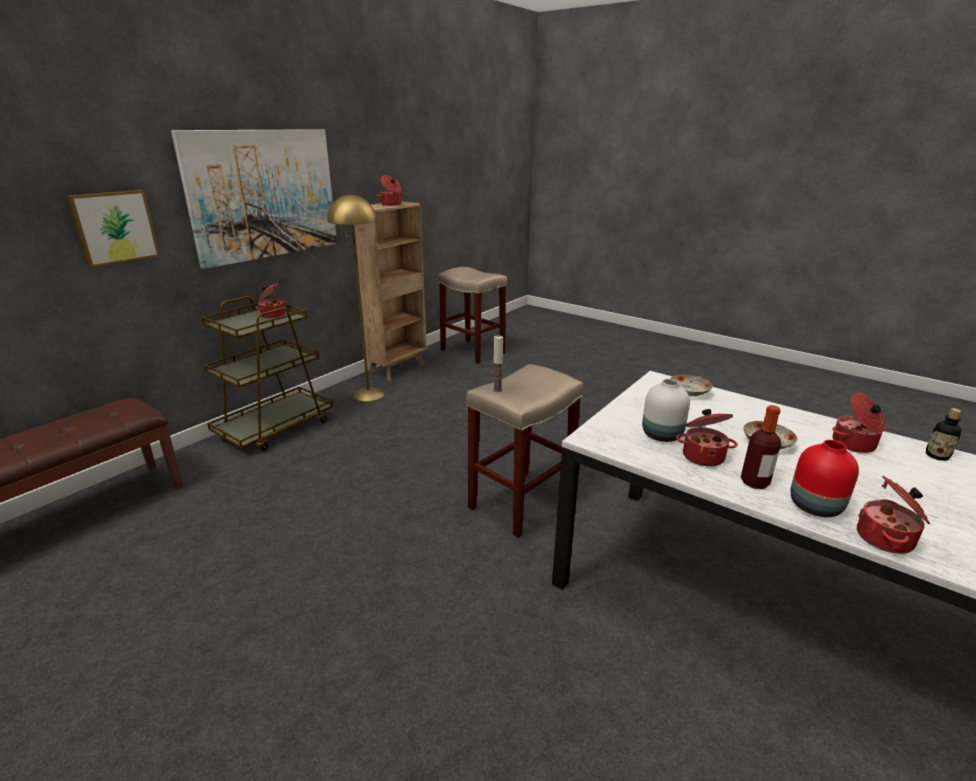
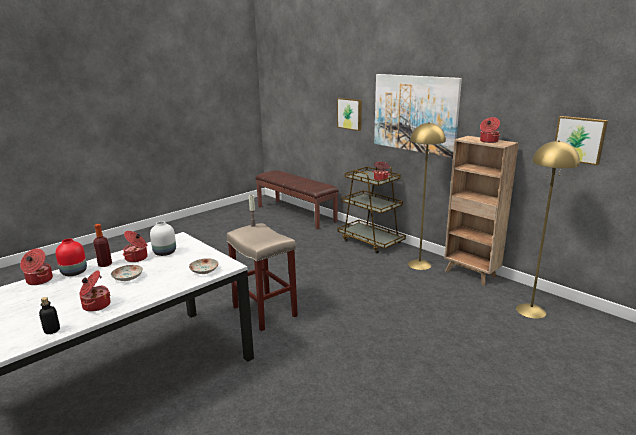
camera: 100 degrees right, 5 degrees down
(433, 185) = (579, 139): none -> picture
(471, 351) = (530, 310): beige stool -> yellow floor lamp

